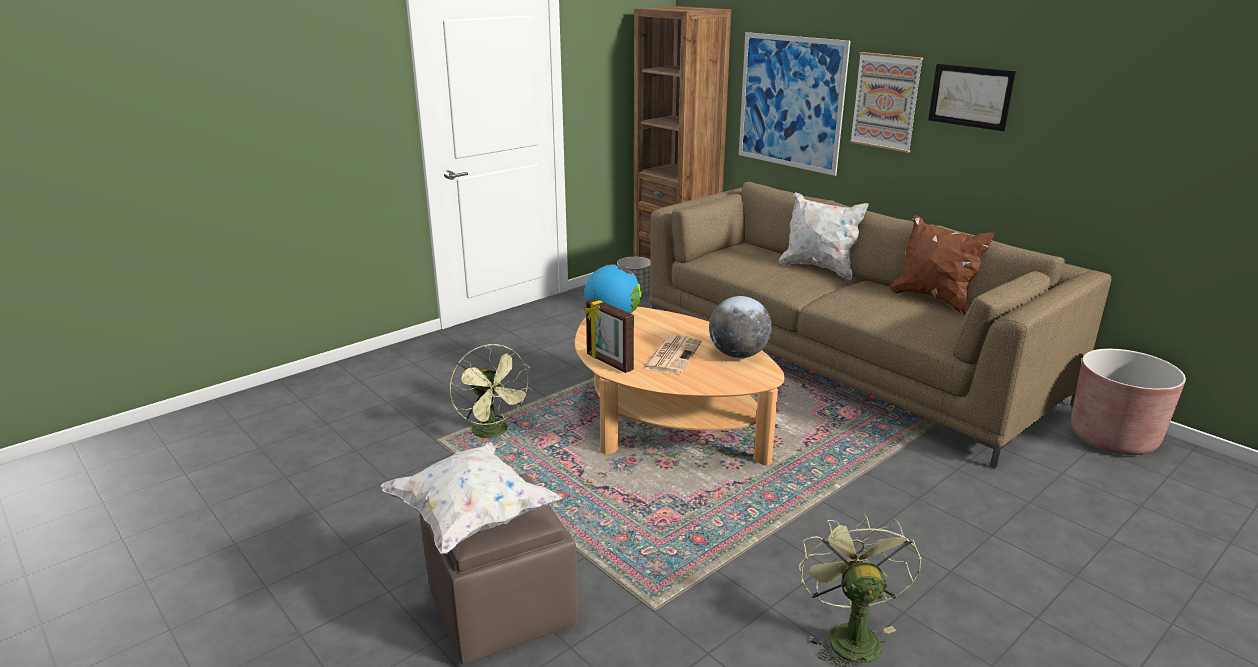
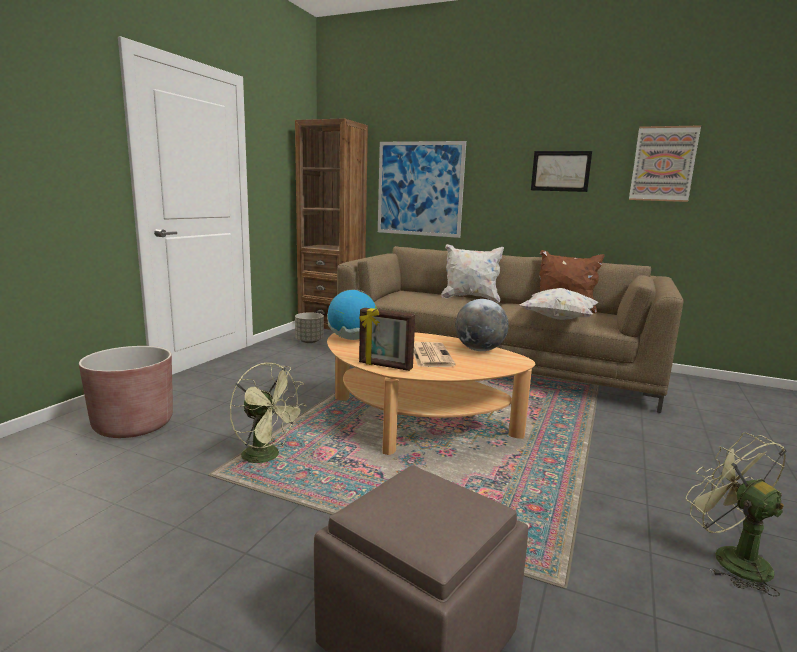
camera: 25 degrees left, 10 degrees down
(471, 518) = (412, 524): white pillow -> white pillow (557, 319)
(886, 101) = (496, 181): picture -> picture (663, 164)
(1113, 438) = (695, 384): brown planter -> brown planter (133, 425)

